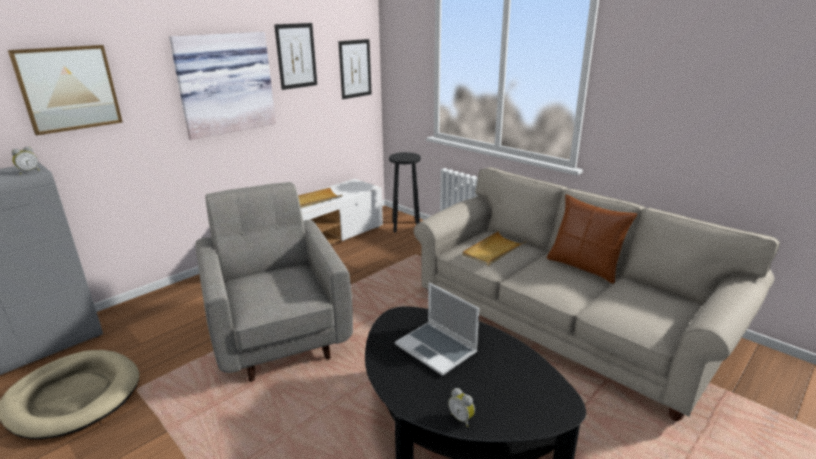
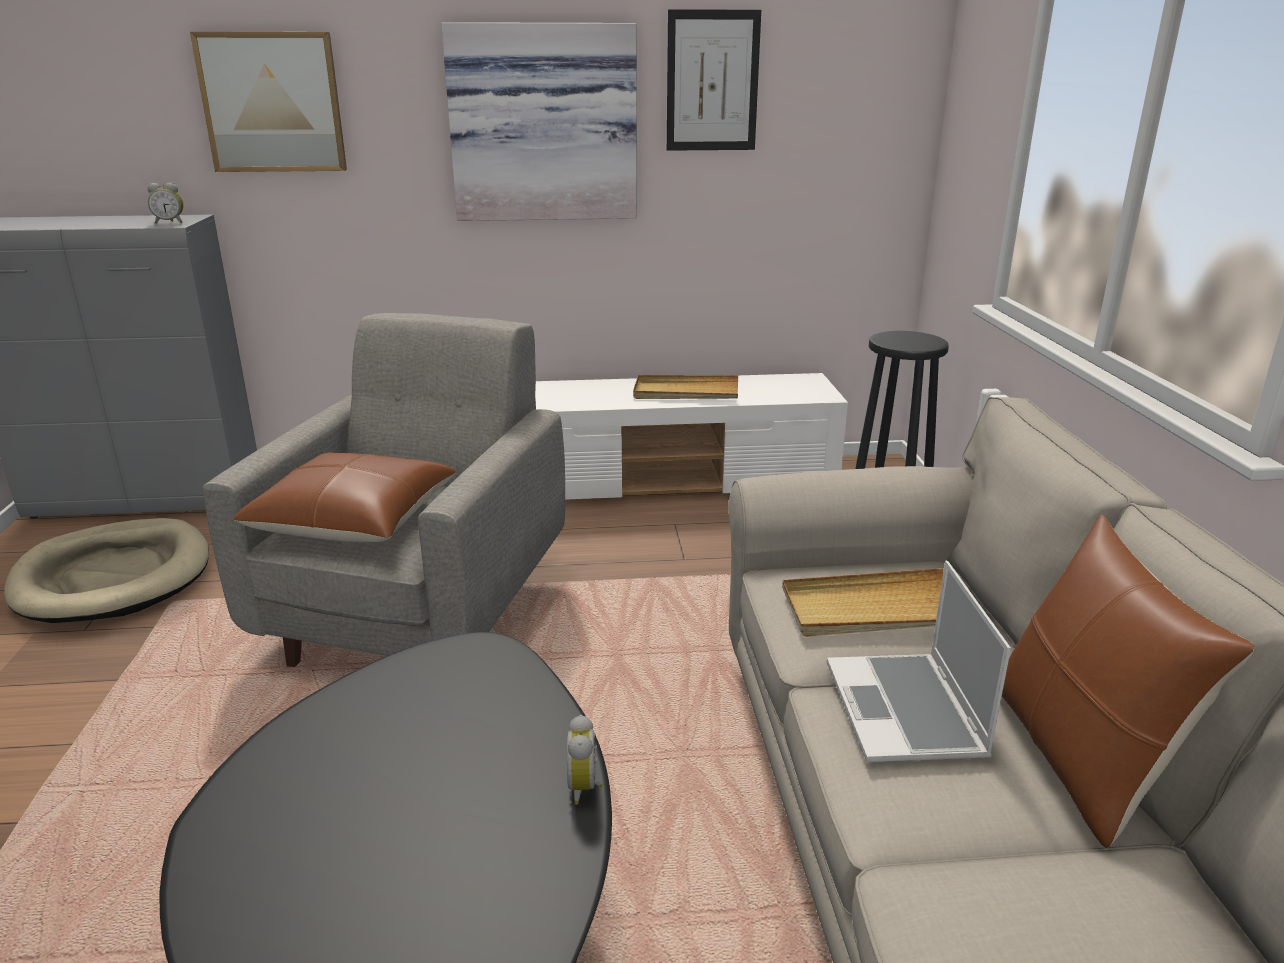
camera: 40 degrees right, 0 degrees up
(269, 294) = (354, 519): none -> brown pillow
(355, 69) = (865, 124): picture -> none
(437, 349) = (429, 754): laptop -> laptop (906, 712)
(462, 418) = (234, 921): alarm clock -> alarm clock (586, 787)

